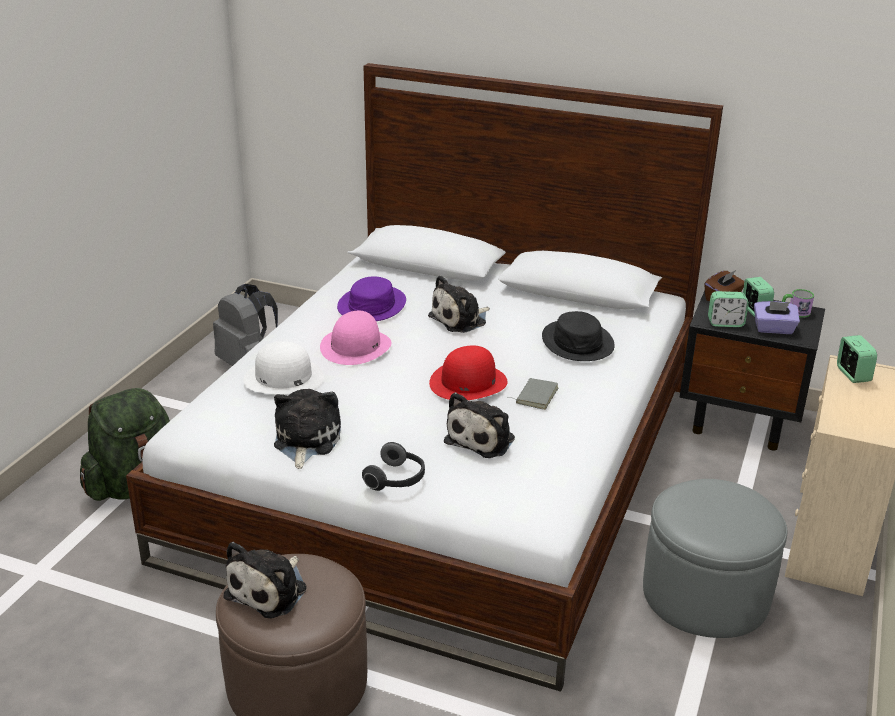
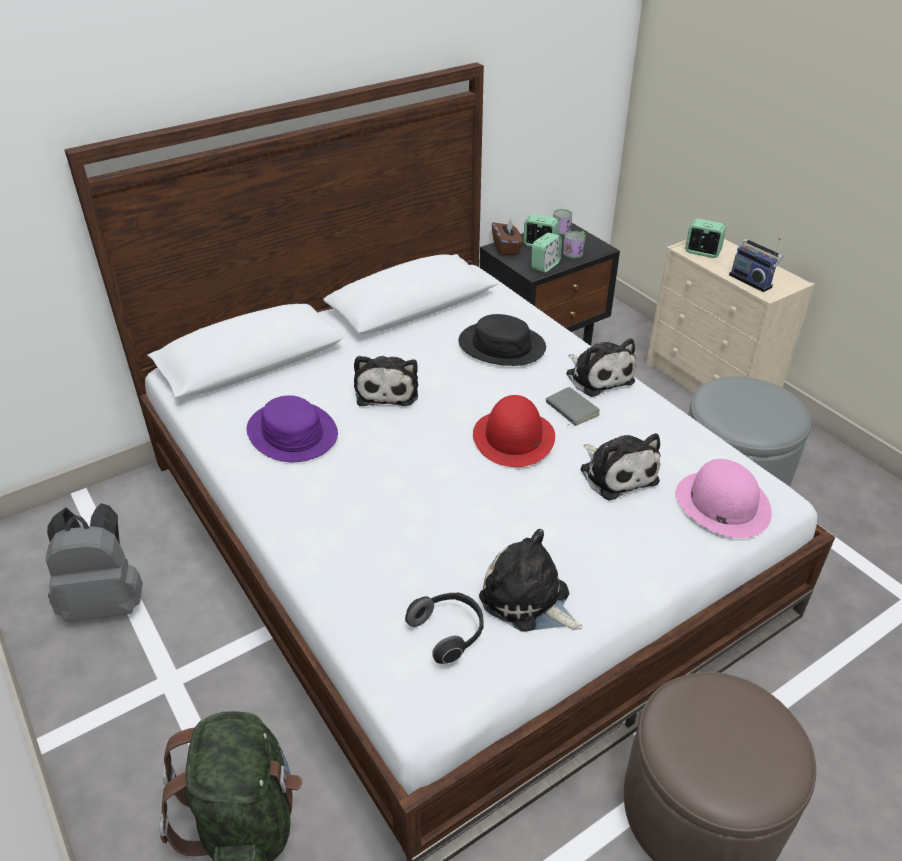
camera: 55 degrees left, 10 degrees up
(270, 590) = (713, 754): plush toy -> plush toy (597, 376)
(283, 378) = (387, 564): white hat -> none
(355, 346) = (369, 480): pink hat -> pink hat (722, 503)
(397, 480) = (650, 561): headphones -> headphones (449, 633)
(773, 329) = (575, 252): purple tissue box -> mug
(844, 412) = (751, 280): none -> radio

